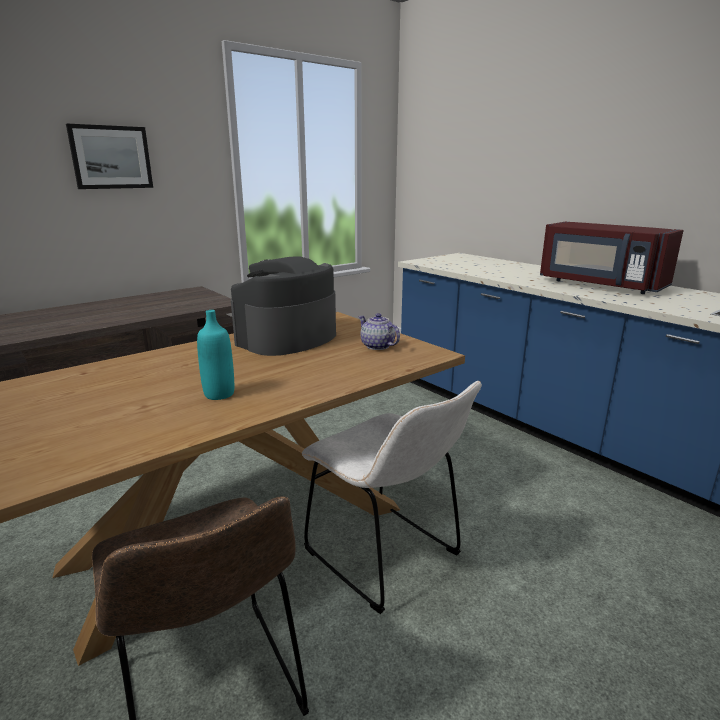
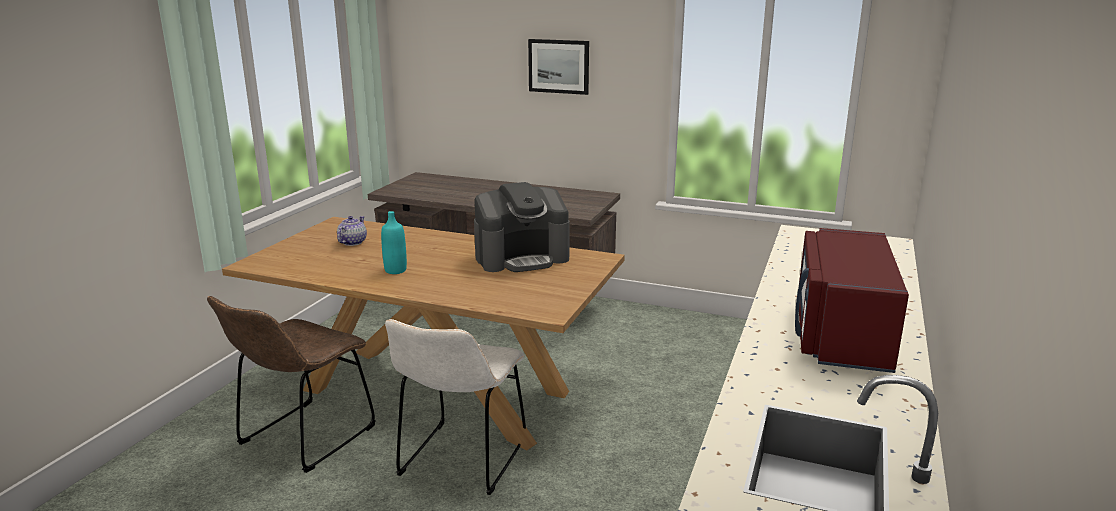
camera: 60 degrees right, 0 degrees up
(287, 338) = (522, 258): coffee machine -> coffee machine turned 150 degrees clockwise
(377, 346) = (542, 290): teapot -> teapot (352, 242)

